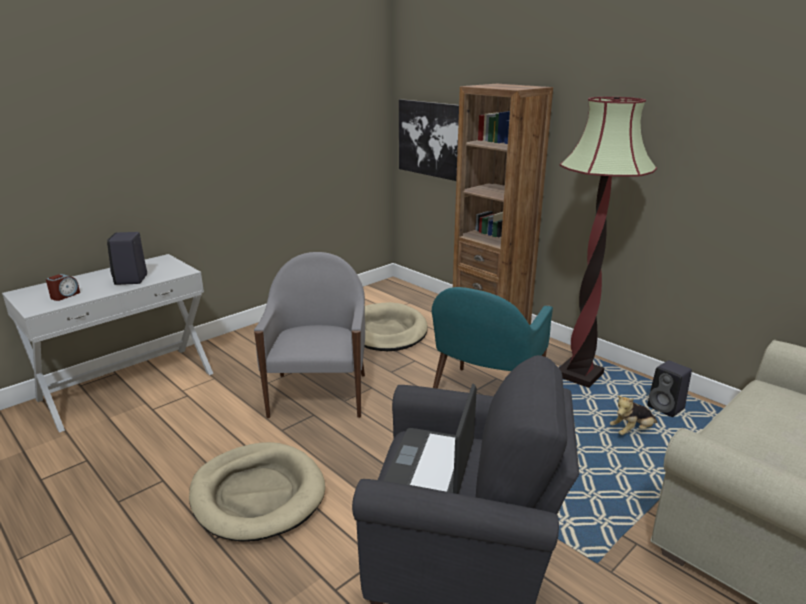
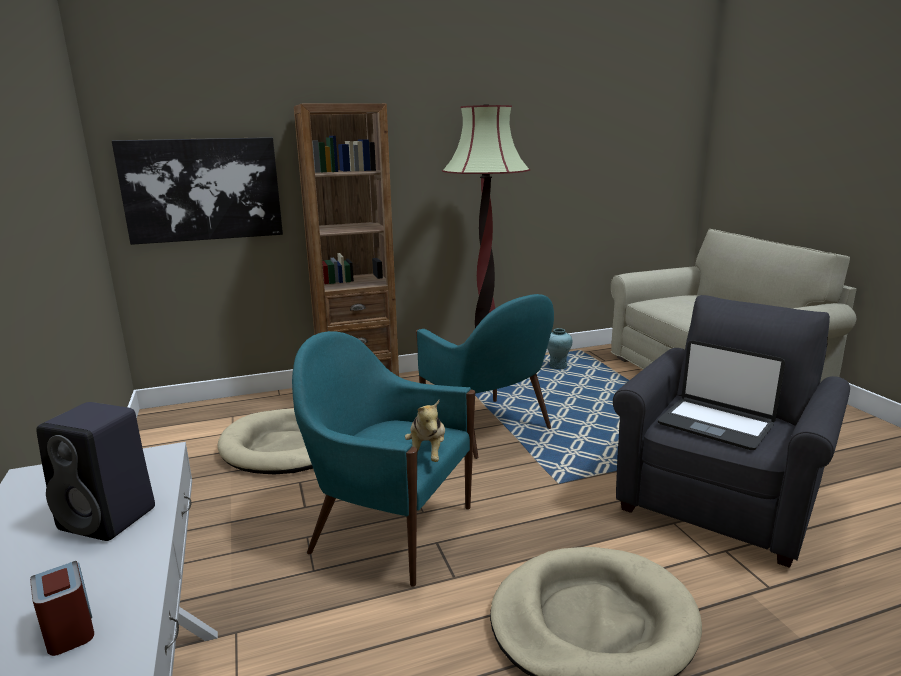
camera: 65 degrees left, 5 degrees down
(319, 394) = (389, 528): grey armchair -> turquoise armchair
(632, 431) = (580, 386): plush toy -> plush toy (427, 453)
(667, 408) = (558, 366): black speaker -> turquoise vase

